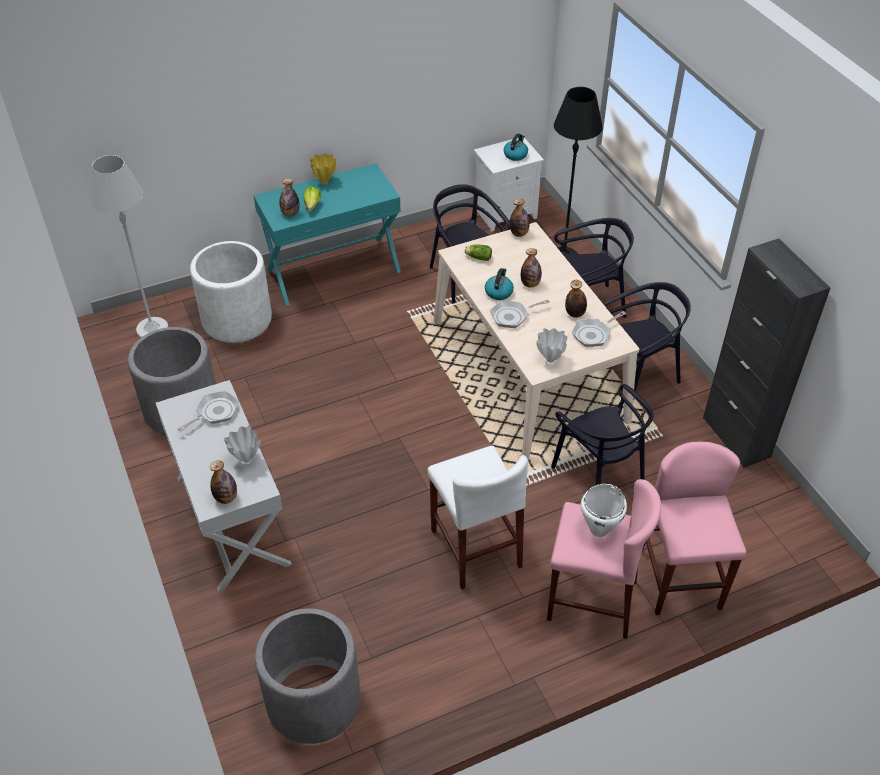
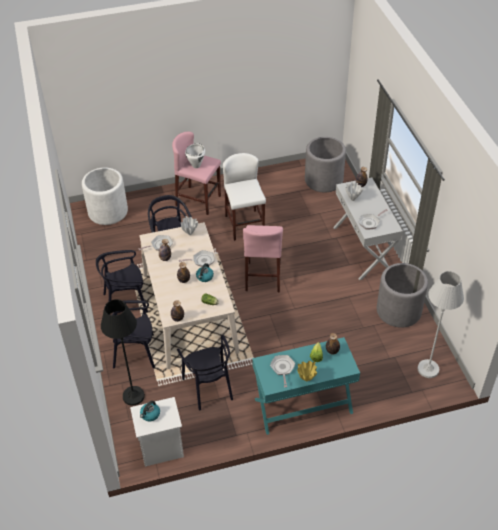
camera: 170 degrees left, 0 degrees up
(237, 319) = (371, 370): white planter -> white planter (108, 211)
(357, 189) = (282, 368): none -> frying pan
(679, 579) = (156, 204): pink stool -> pink stool (263, 277)
(736, 437) = (91, 261): black cabinet -> none

